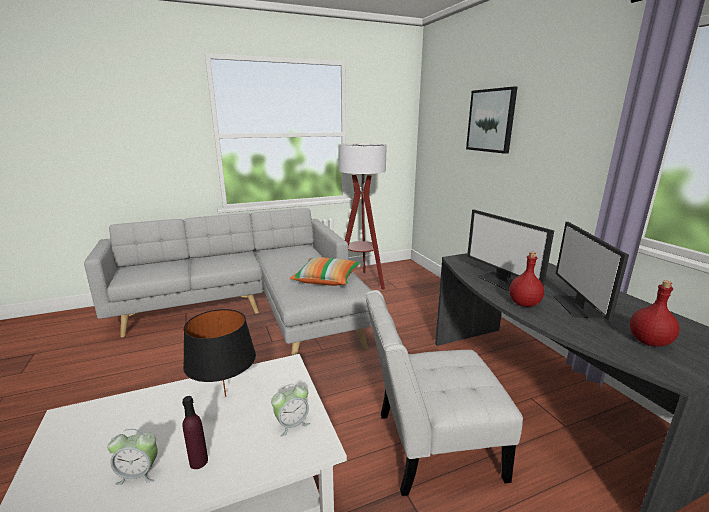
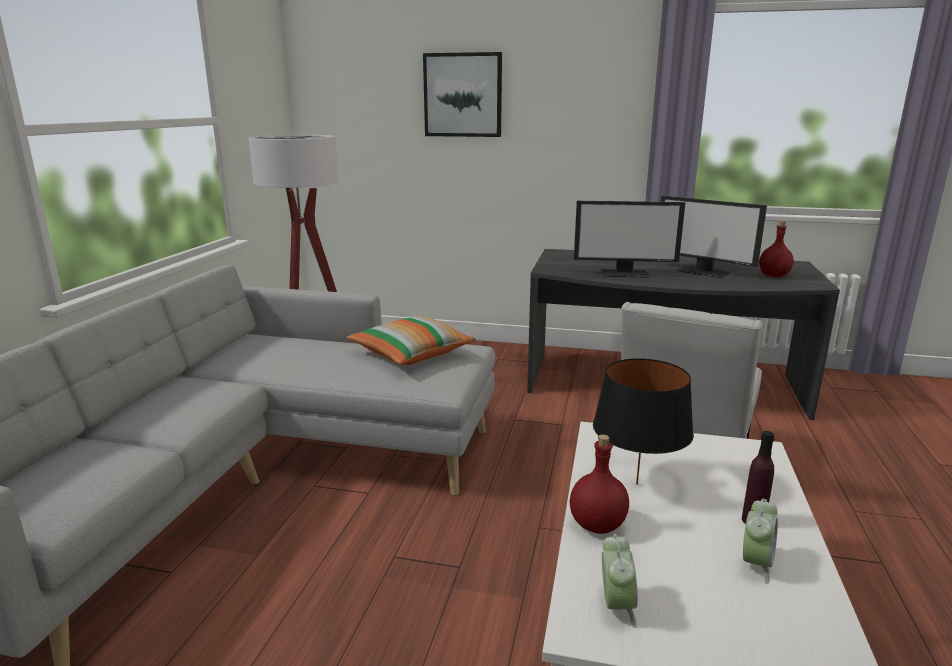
camera: 55 degrees left, 0 degrees up
(292, 424) = (720, 456): alarm clock -> alarm clock (616, 606)
(524, 303) = (681, 281): red bottle -> red bottle (596, 524)

